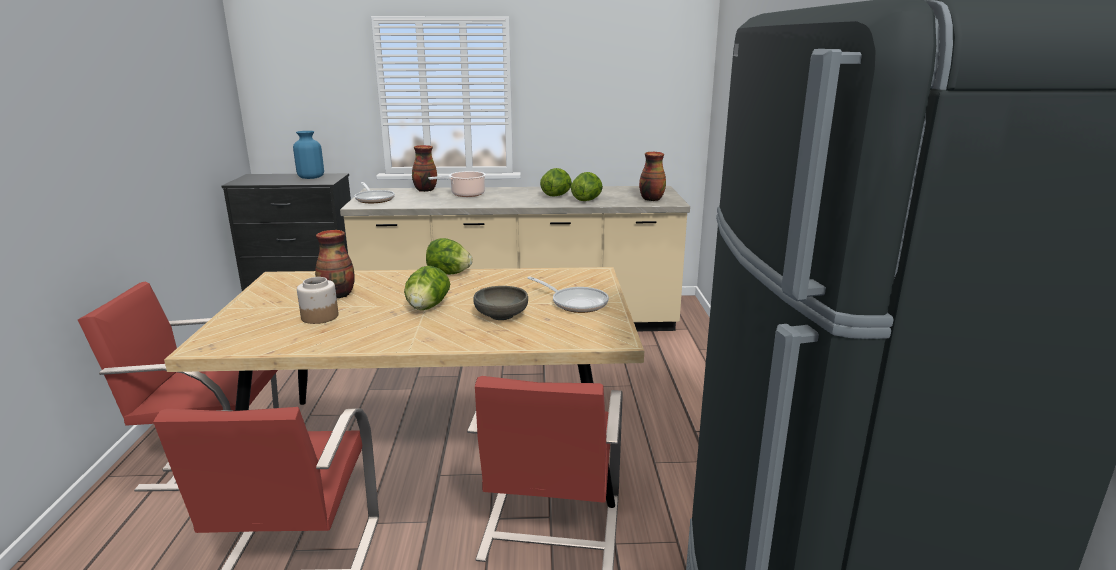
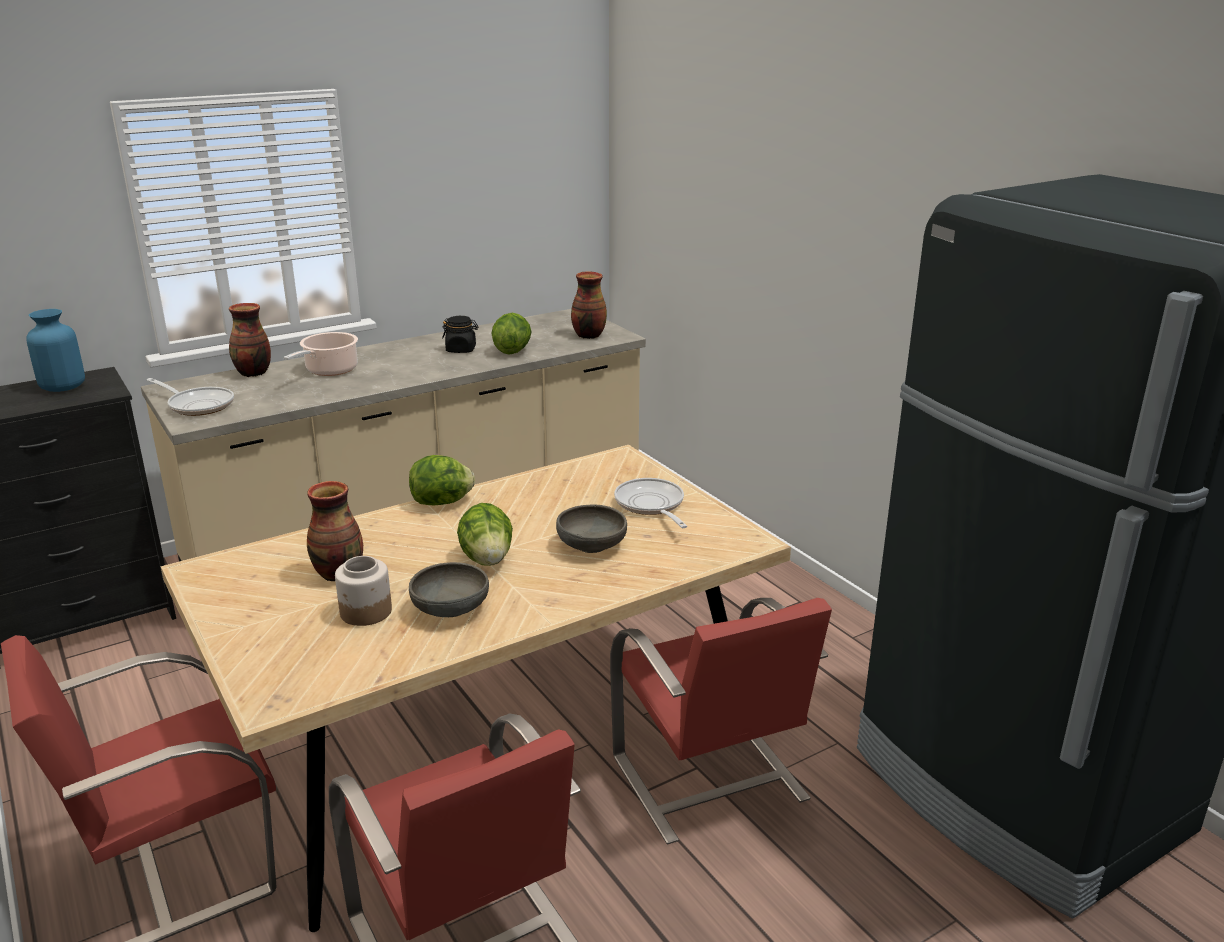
camera: 30 degrees left, 5 degrees up
(365, 327) = (450, 609): none -> grey bowl
(557, 195) = (461, 350): lettuce -> black jar
(576, 303) = (651, 505): frying pan -> frying pan turned 120 degrees counterclockwise

